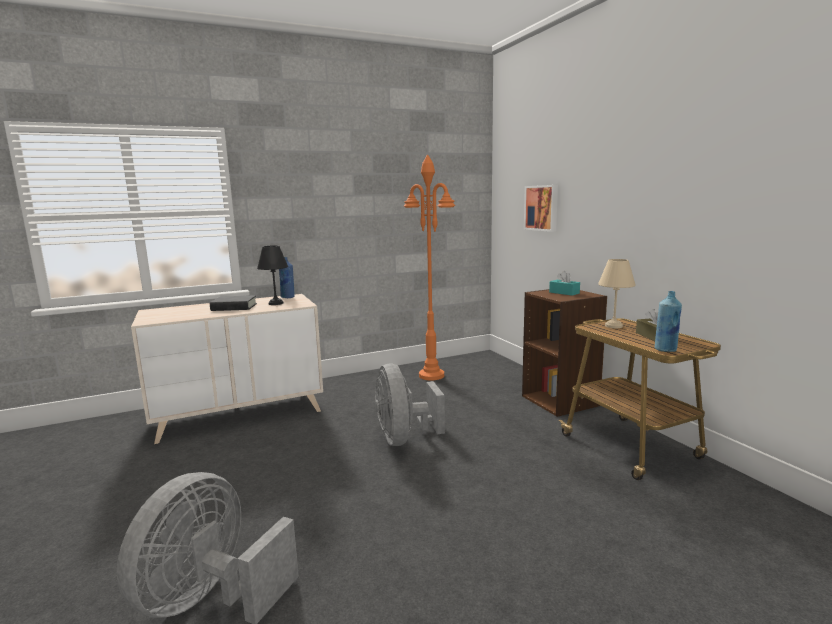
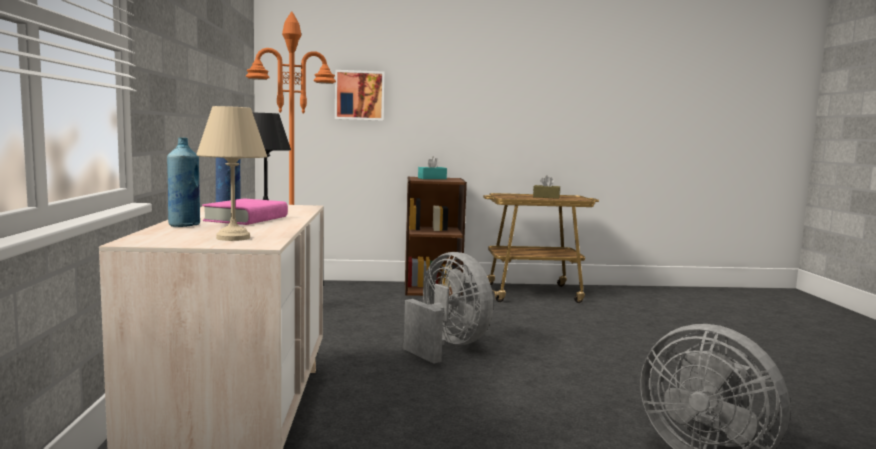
camera: 70 degrees left, 5 degrees down
(234, 307) = (246, 219): black book -> pink book
(403, 438) = (447, 346): grey fan -> grey fan turned 135 degrees counterclockwise
(614, 326) = (509, 196): beige table lamp -> beige table lamp (235, 238)
(665, 350) = (582, 199): blue bottle -> blue bottle (184, 225)

